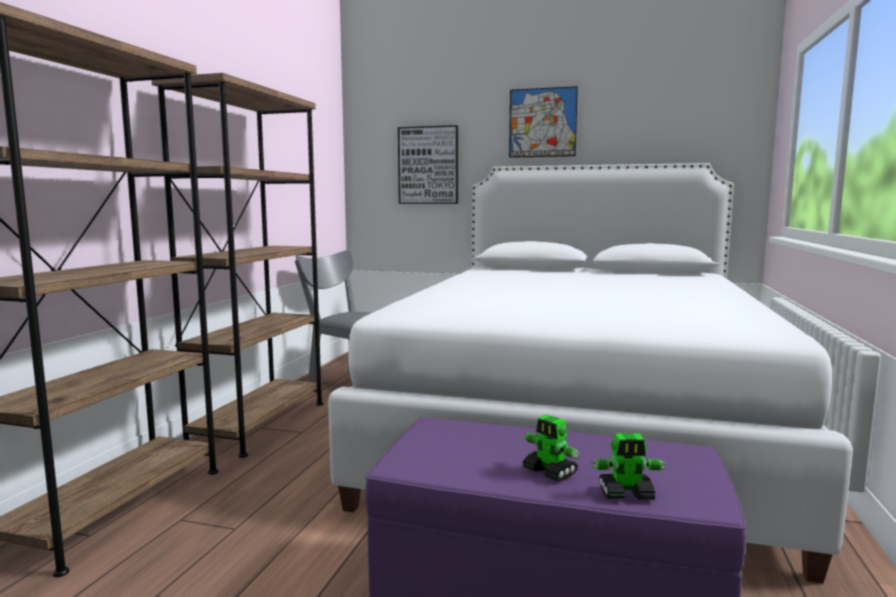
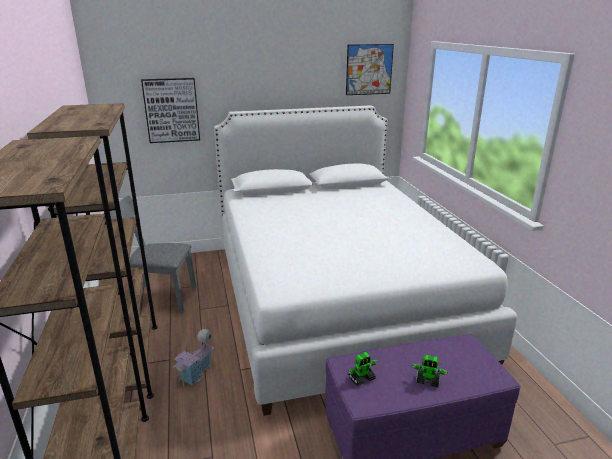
camera: 30 degrees left, 15 degrees up
(315, 450) = (196, 373): none -> toy house
(542, 122) = (261, 76): picture -> picture (369, 69)
(626, 494) = (469, 383): toy robot -> toy robot (362, 378)

